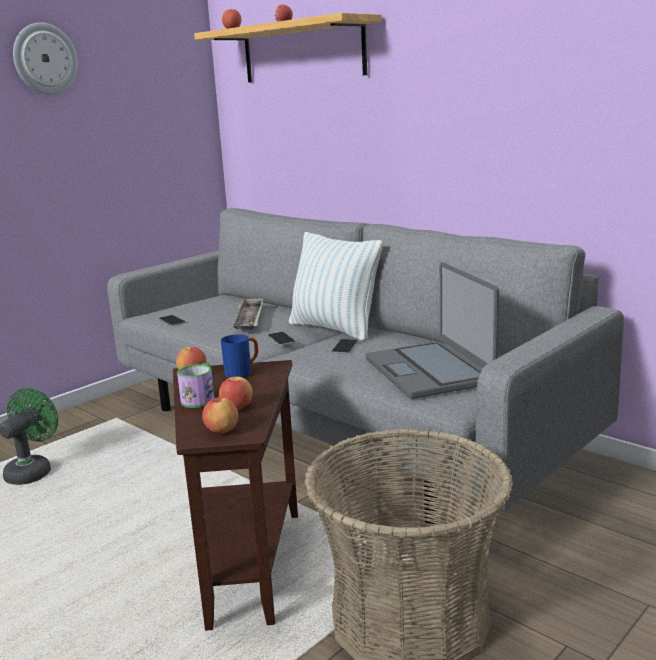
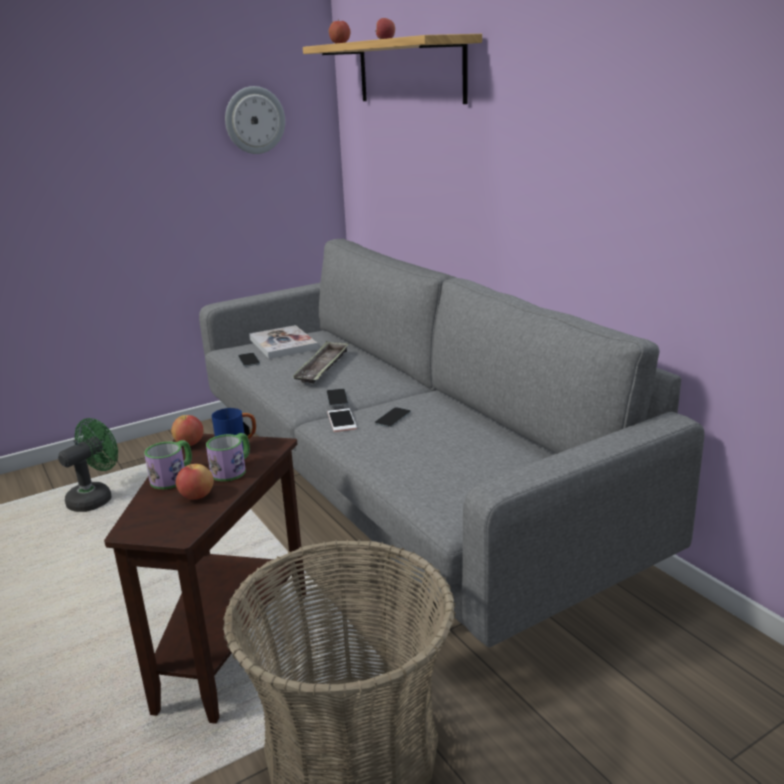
camera: 15 degrees right, 5 degrees up
(45, 59) = (139, 78): wall clock -> wall clock (254, 120)
(195, 306) = (283, 344): none -> book
(221, 430) = (160, 525): apple -> none
(253, 386) = (233, 469): none -> mug
(300, 354) = (341, 421): none -> phone
(335, 328) = (402, 390): pillow -> none
(429, 371) = (458, 465): laptop -> none

